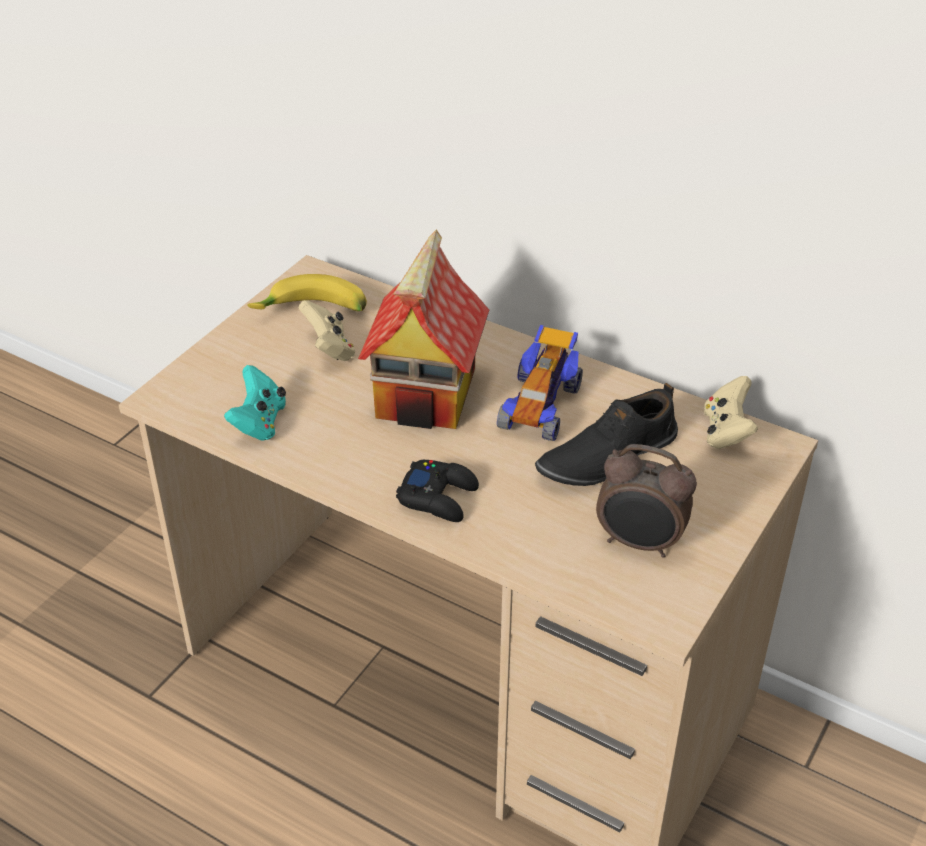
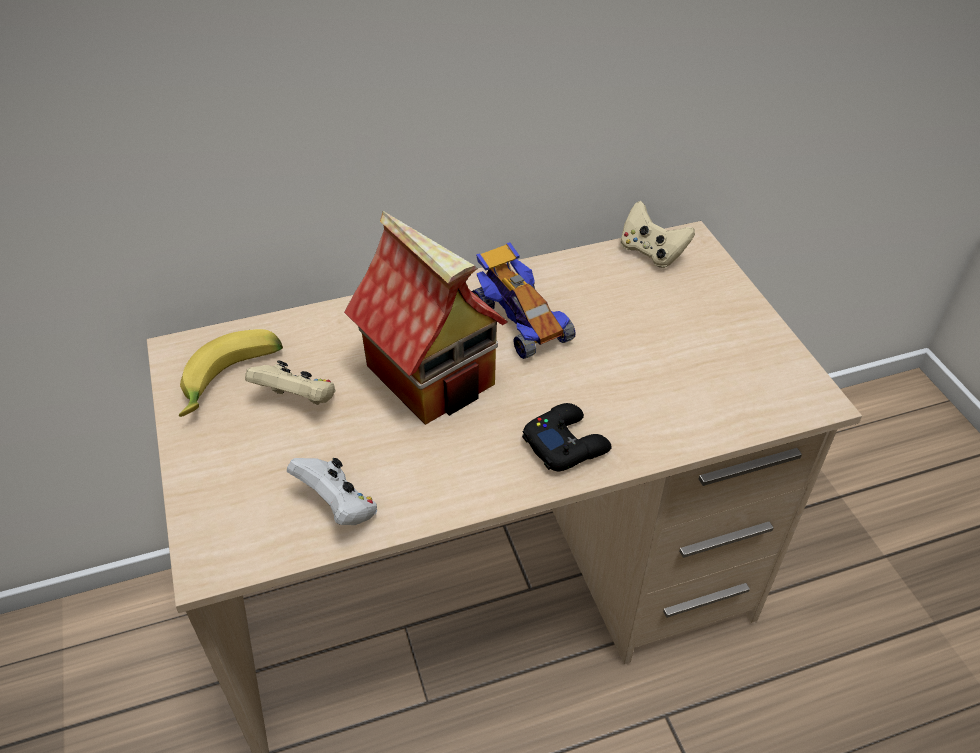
camera: 50 degrees left, 5 degrees up
(259, 422) = (338, 507): turquoise game controller -> white game controller
(607, 455) = (615, 323): black shoe -> none
(639, 543) = (726, 364): alarm clock -> none

